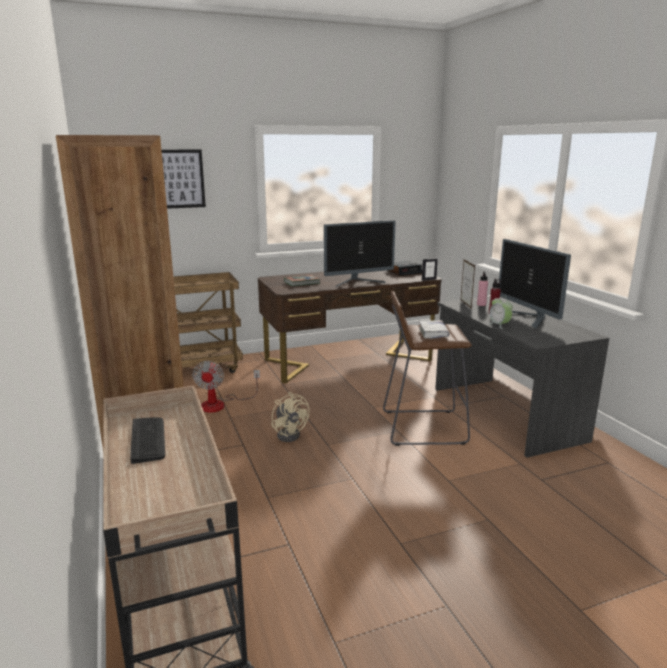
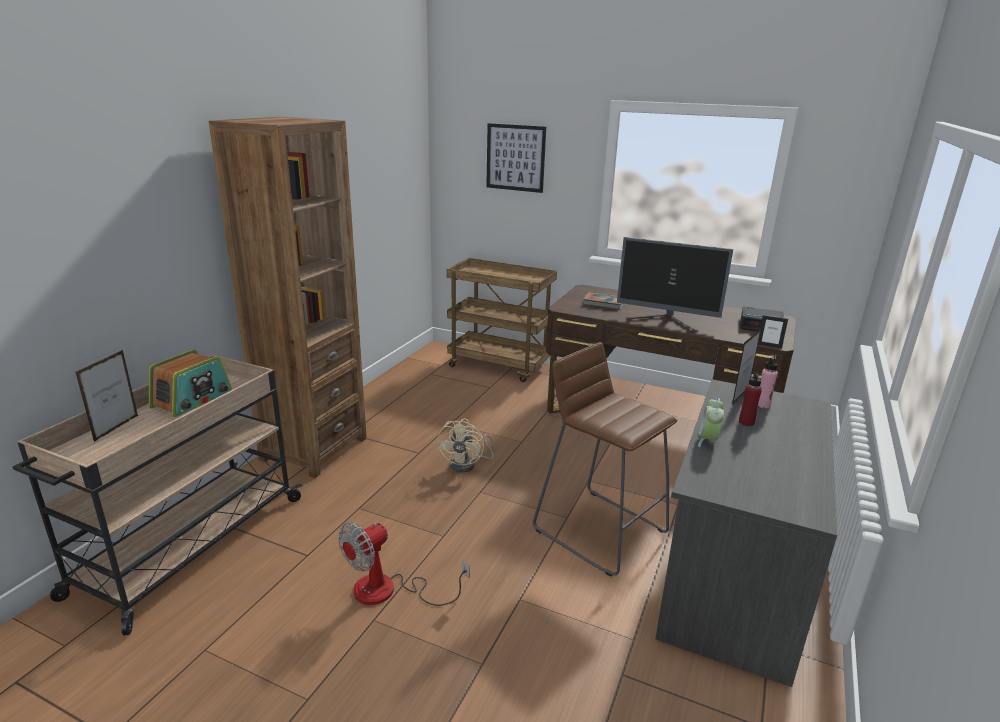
camera: 45 degrees right, 5 degrees up
(134, 487) = (117, 428): none -> picture frame
(148, 439) = (192, 399): keyboard -> radio
(220, 404) = (463, 407): fan -> fan (389, 591)
(433, 333) = (612, 414): white book -> none
(528, 318) = (779, 450): monitor -> none

